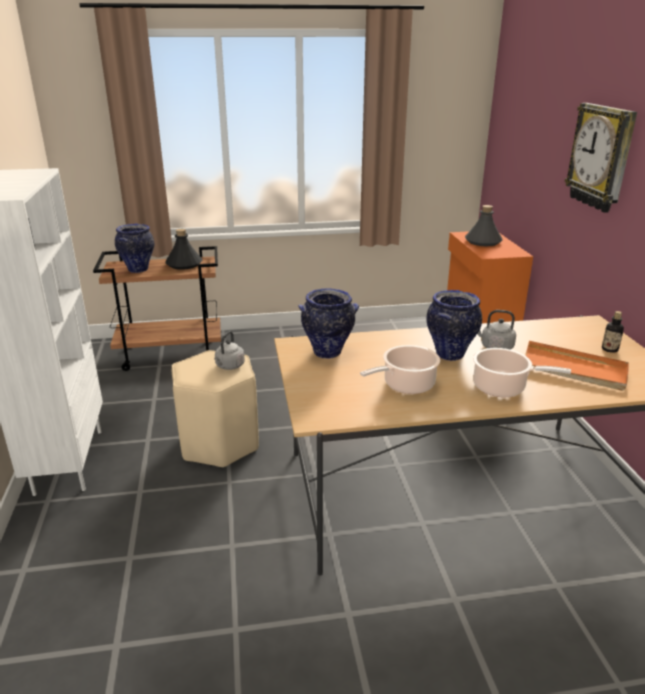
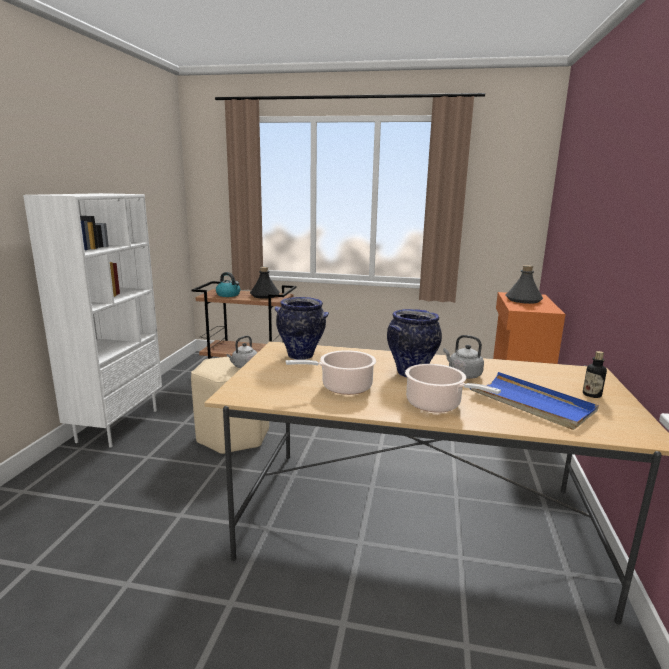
camera: 20 degrees right, 10 degrees down
(138, 269) = (228, 295): vase -> kettle
(573, 369) = (531, 403): orange tray -> blue tray
(601, 157) = (616, 203): wall clock -> none

